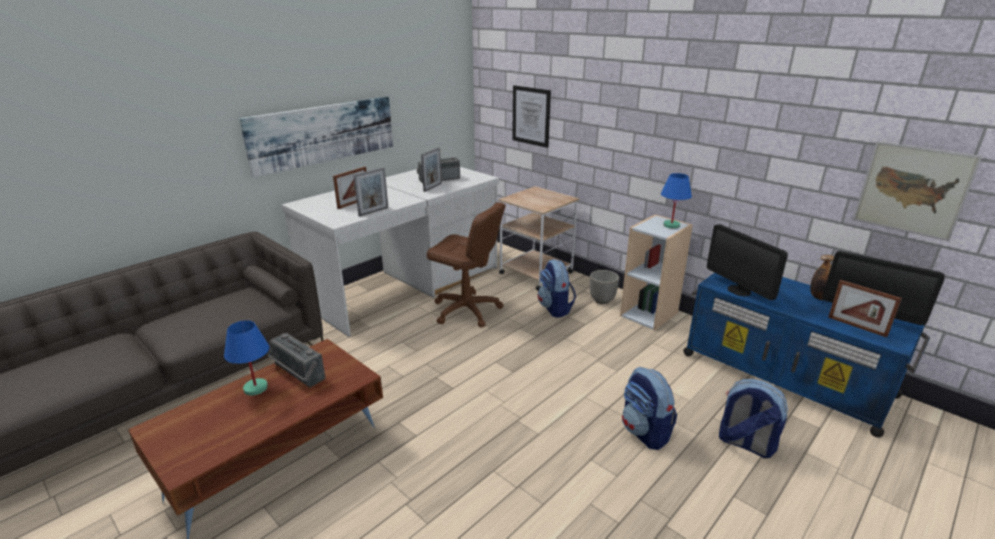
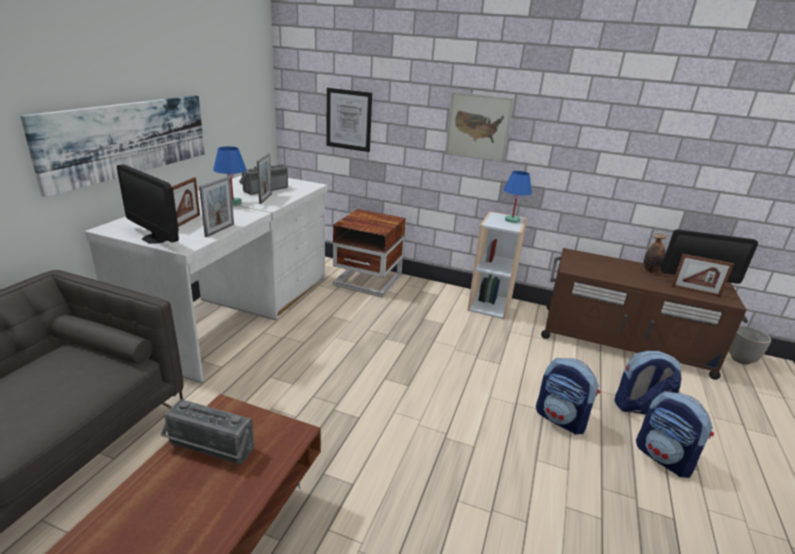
camera: 25 degrees left, 0 degrees up
(256, 388) = (163, 486): blue table lamp -> blue table lamp (233, 203)
(466, 310) = (321, 329): brown office chair -> none
(537, 274) = (367, 280): beige cart -> nightstand
(555, 308) = (407, 313): backpack -> backpack (664, 458)
(602, 300) = (443, 298): planter -> planter (741, 359)
(739, 290) = (593, 273): monitor -> monitor (155, 238)
(786, 375) = (624, 341): blue cabinet -> brown cabinet
(912, 190) = (720, 174): picture -> picture (478, 127)

